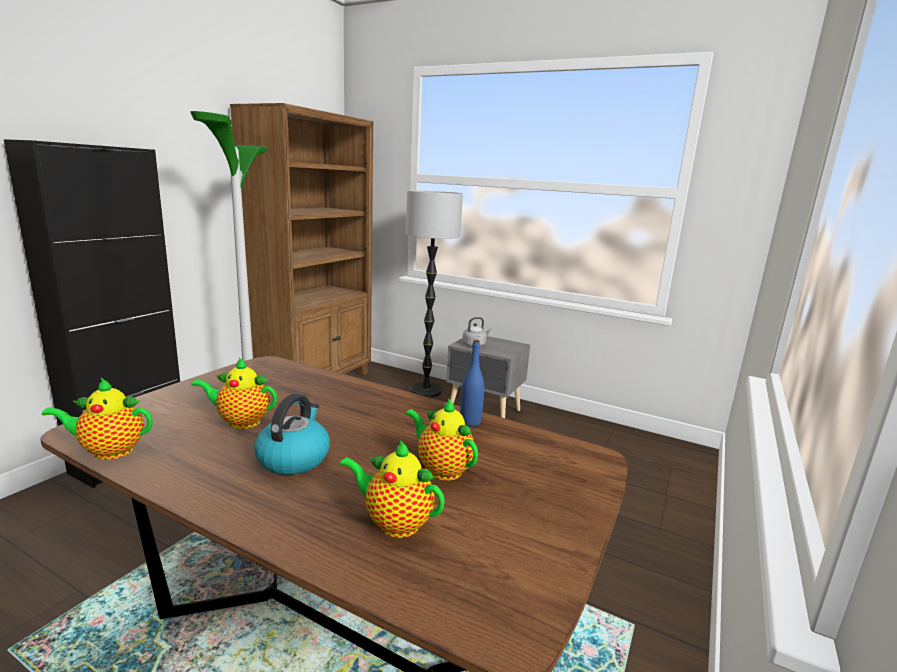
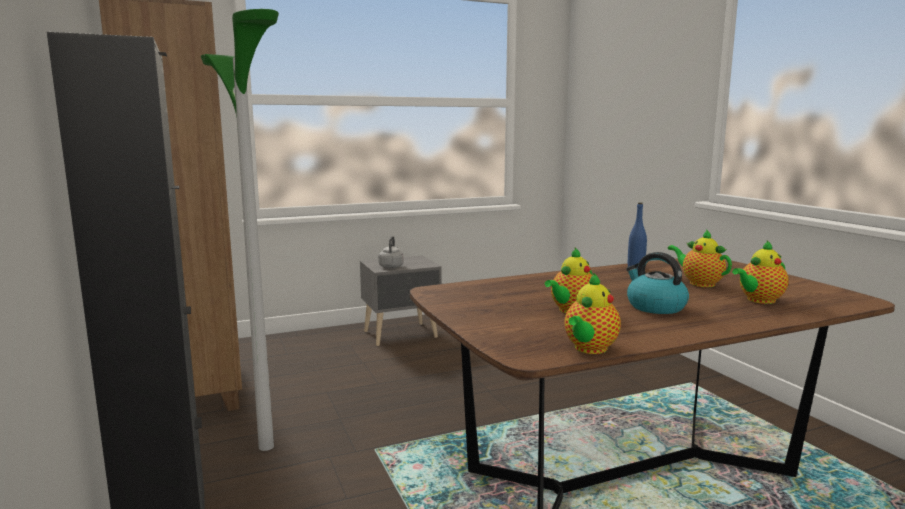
camera: 50 degrees left, 5 degrees down
(426, 391) = (323, 342): floor lamp -> none
(441, 469) = (699, 283): teapot -> teapot turned 60 degrees clockwise

